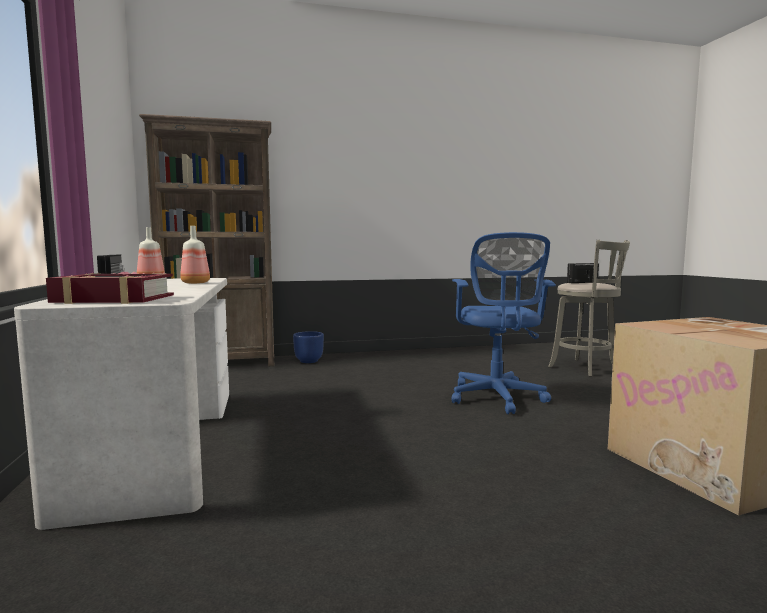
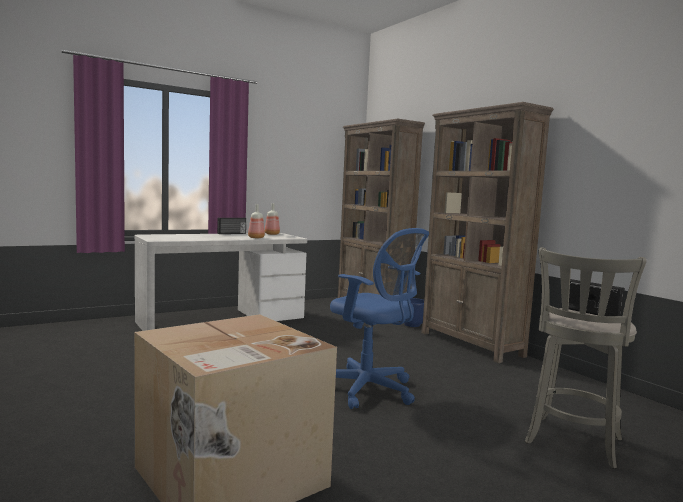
camera: 70 degrees right, 0 degrees up
(114, 299) = (162, 237): book -> none
(385, 355) = (471, 344): none -> brown bookcase
(497, 398) = (369, 390): blue office chair -> blue office chair turned 120 degrees counterclockwise

